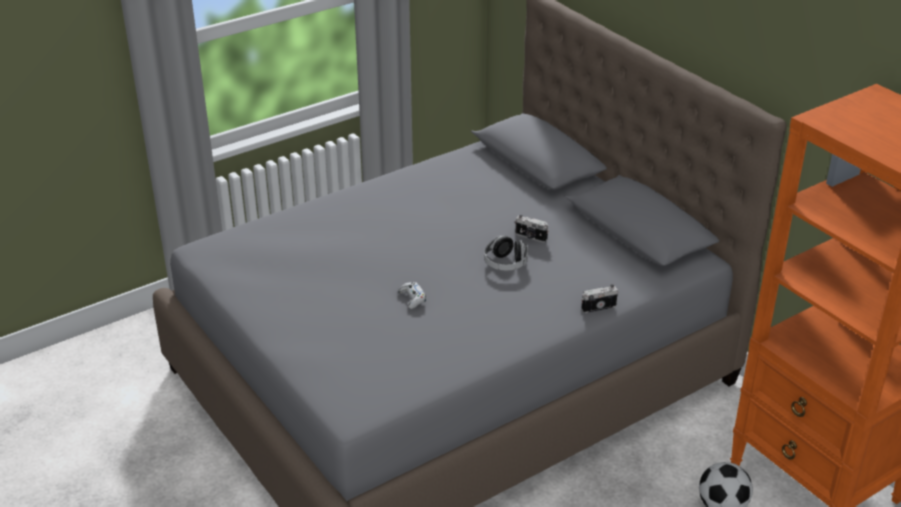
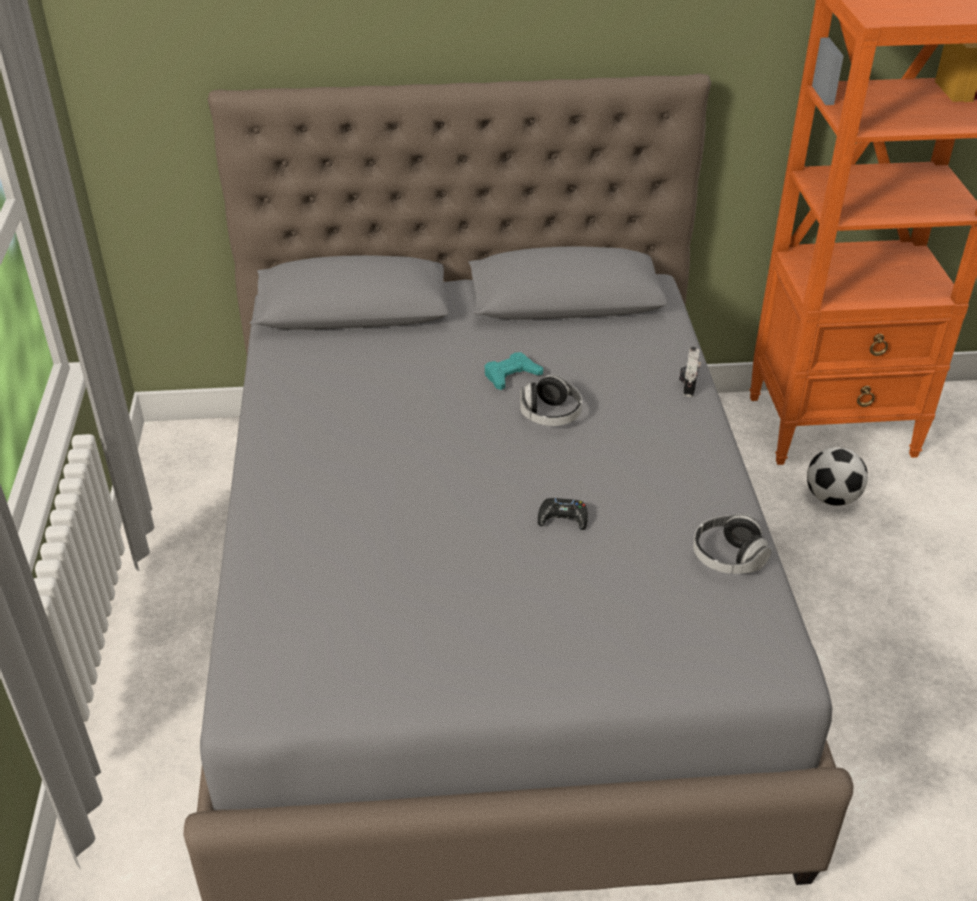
camera: 60 degrees left, 5 degrees up
(412, 298) = (562, 519): white game controller -> black game controller
(432, 370) = (728, 557): none -> headphones
(530, 237) = (511, 375): camera -> turquoise game controller

